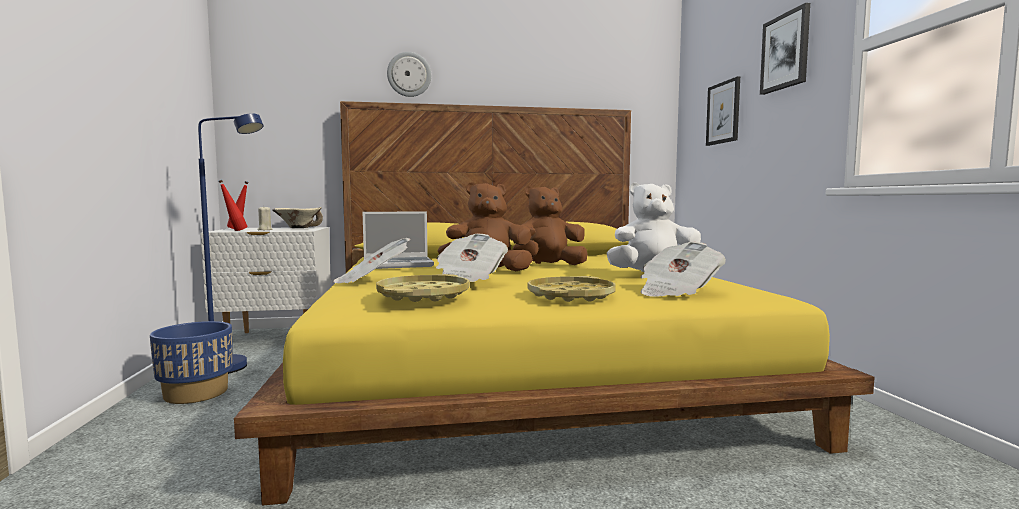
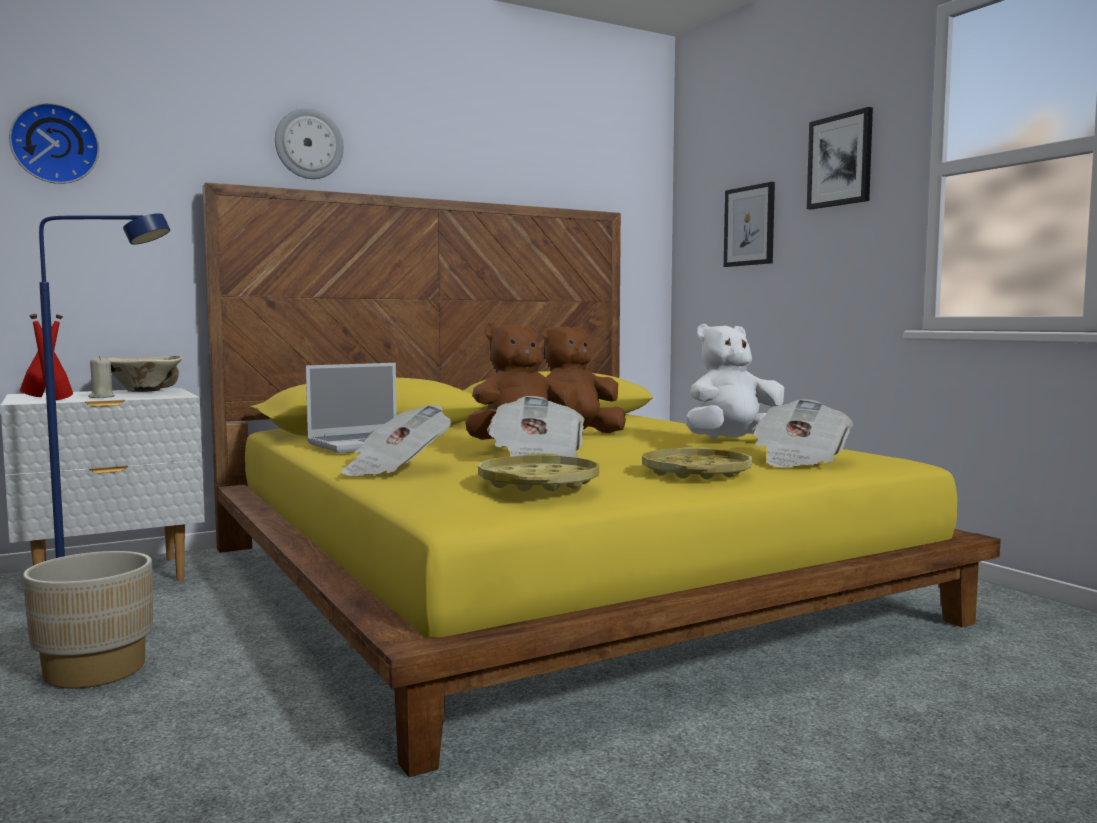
camera: 20 degrees left, 0 degrees up
(196, 393) = (95, 670): blue planter -> beige planter
(259, 83) = (55, 144): none -> wall clock

